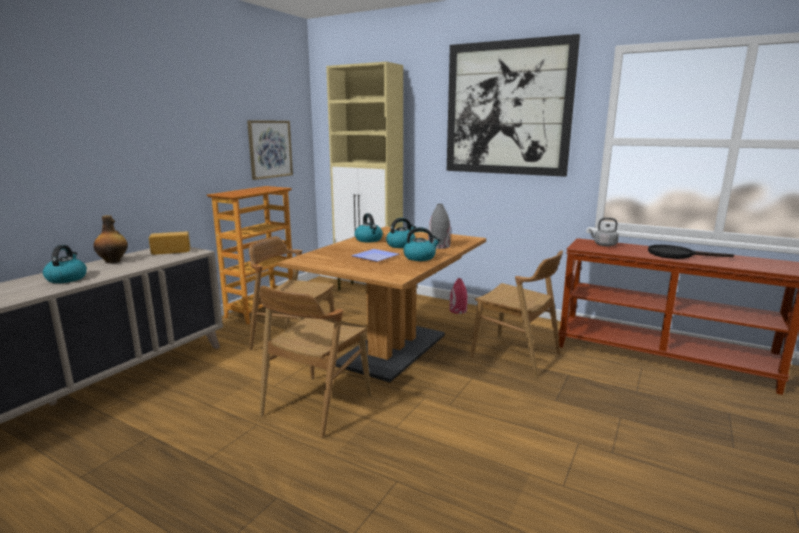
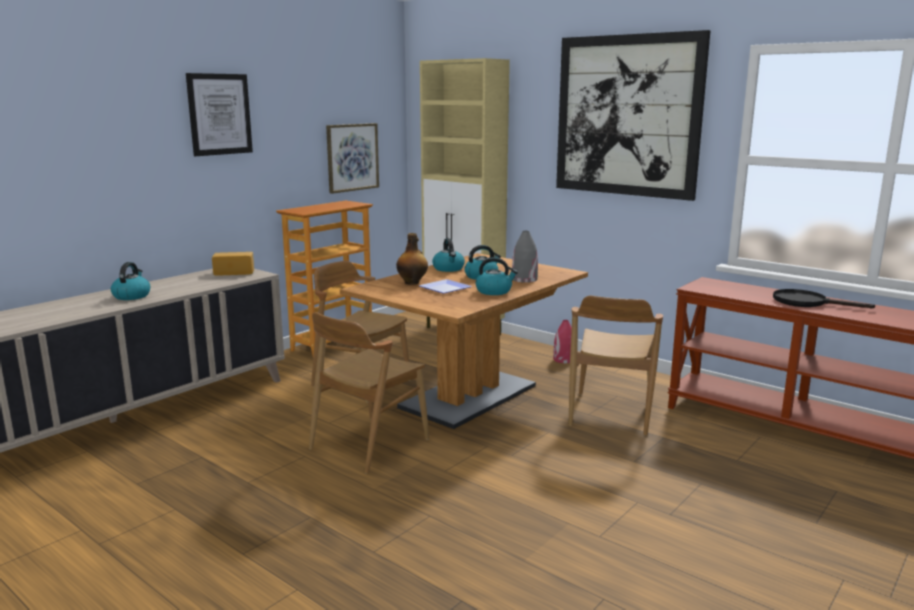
camera: 10 degrees right, 0 degrees up
(113, 261) = (176, 281): bottle -> bottle (412, 282)
(149, 104) = (219, 114): none -> picture
(515, 356) = (610, 413): brown chair -> brown chair turned 60 degrees clockwise
(603, 245) = (727, 286): grey kettle -> none

